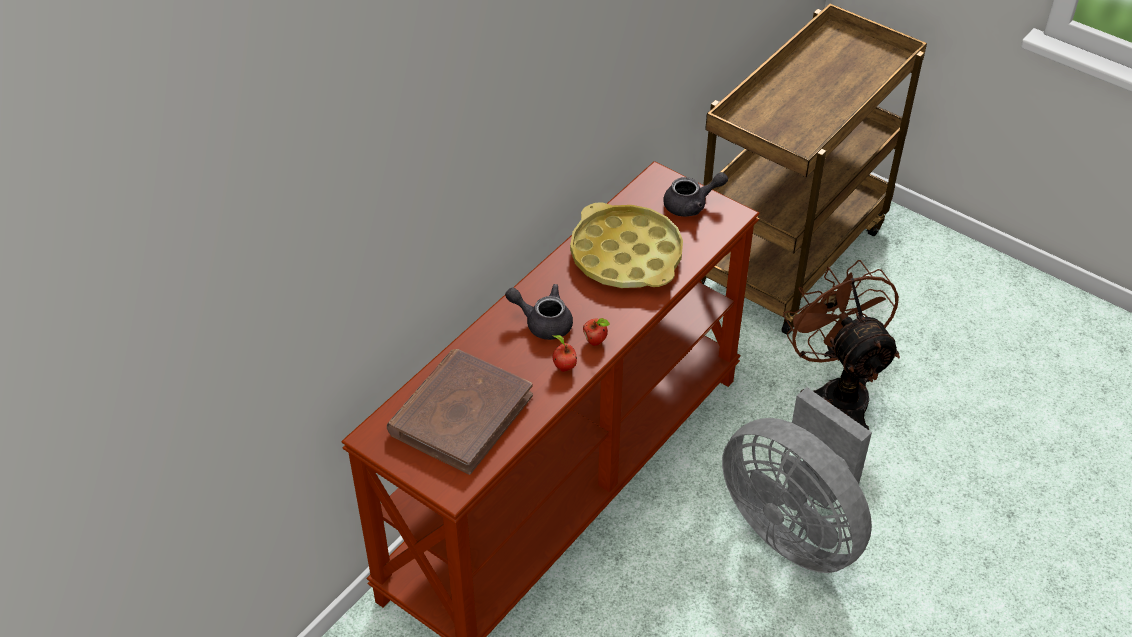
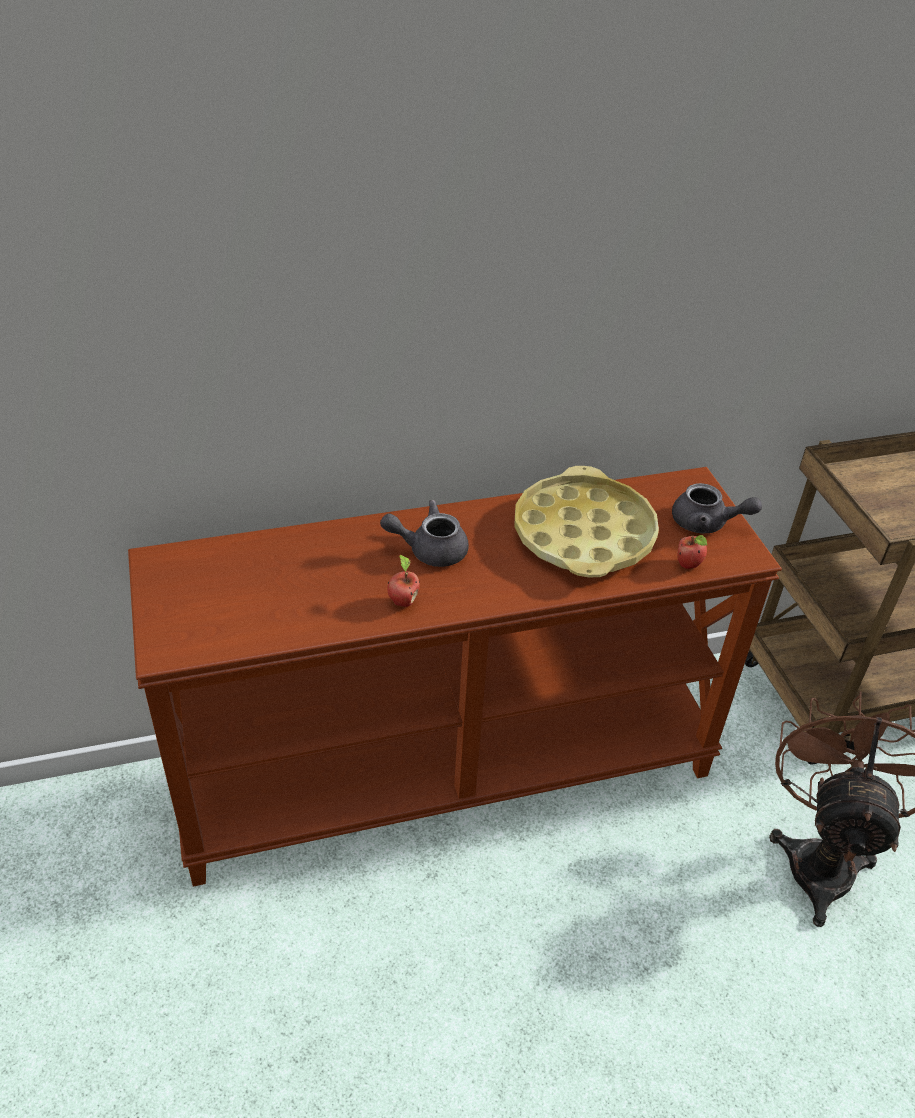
camera: 35 degrees right, 5 degrees down
(460, 414) = (254, 587): brown book -> none
(543, 322) = (429, 550): grey teapot -> grey teapot turned 60 degrees counterclockwise
(596, 341) = (463, 596): apple -> apple (689, 565)
(794, 528) = (645, 973): grey fan -> none

